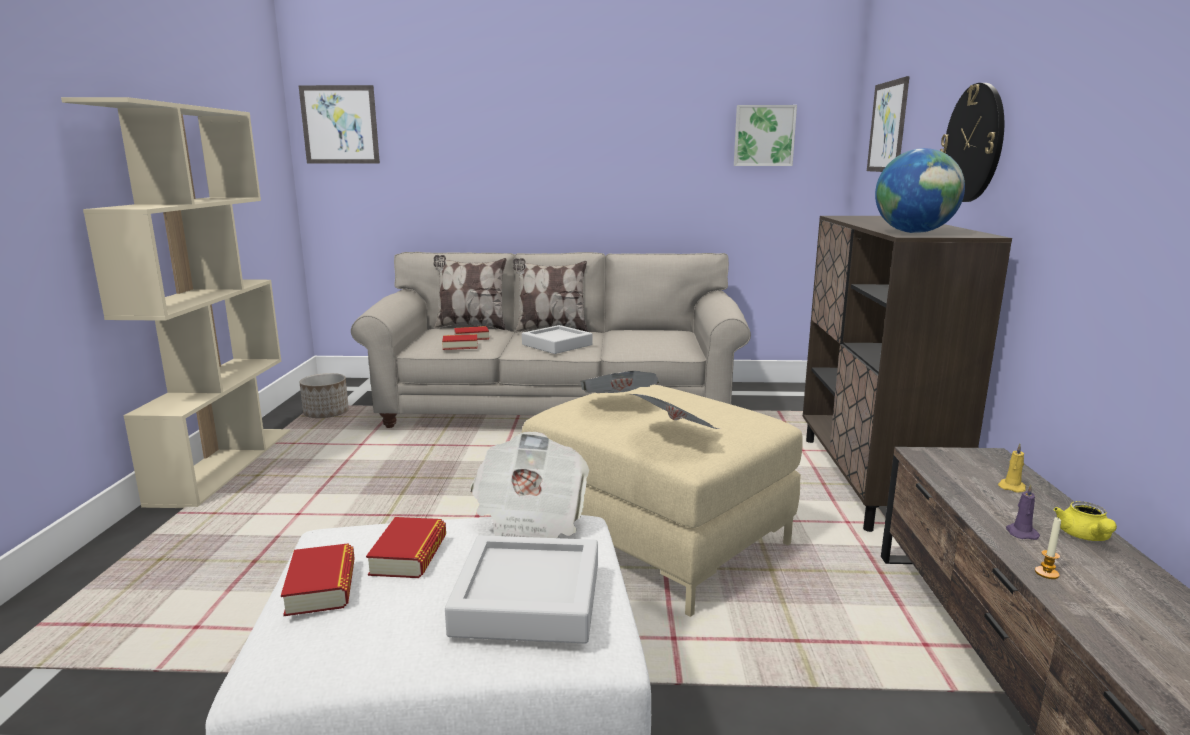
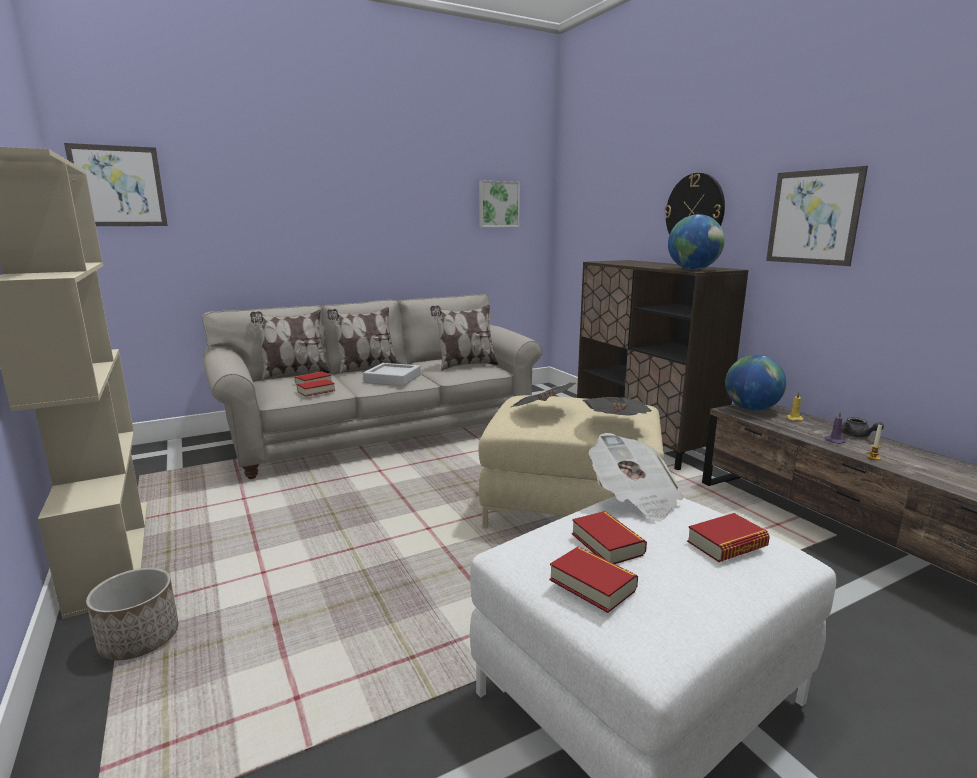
camera: 30 degrees left, 0 degrees up
(326, 414) = (165, 480): planter -> planter (139, 639)
(528, 599) = (727, 544): grey tray -> book
(655, 341) = (465, 365): none -> pillow
(887, 127) = (595, 199): picture -> picture (813, 217)
(961, 460) = (751, 409): none -> globe
(1084, 536) = (857, 436): yellow teapot -> grey teapot

